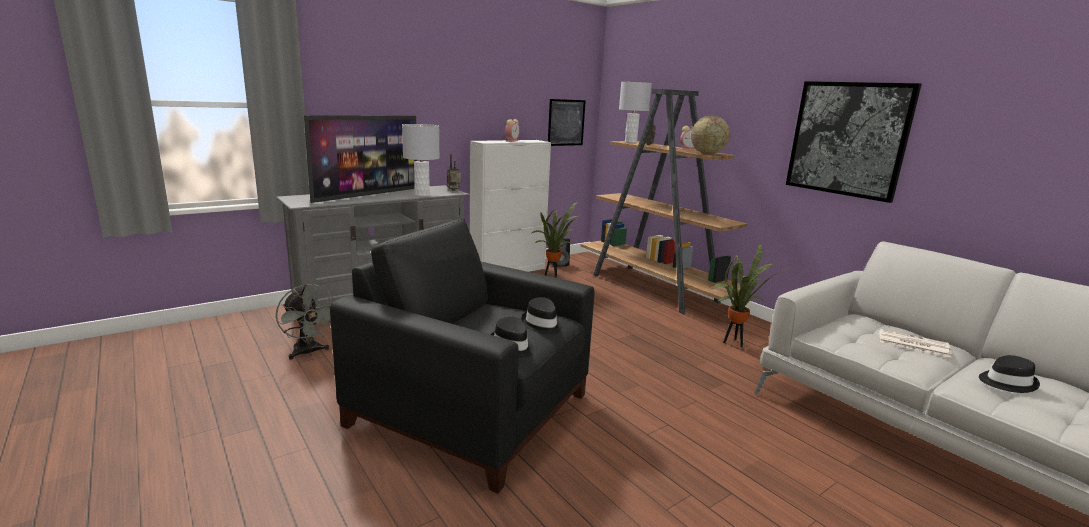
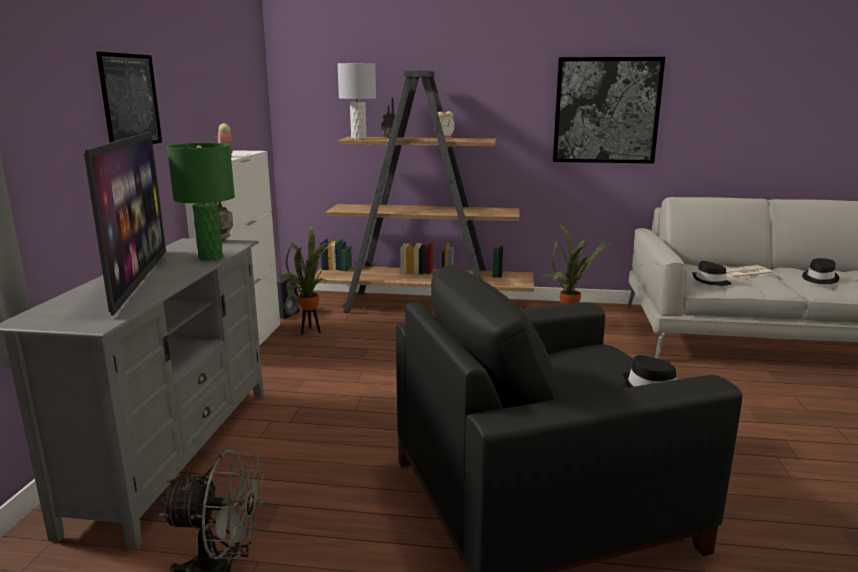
camera: 45 degrees left, 0 degrees up
(422, 194) = (210, 257): grey table lamp -> green table lamp
(542, 324) = (609, 358): black hat -> black hat (710, 281)
(566, 122) = (250, 122): picture -> picture (130, 101)
(707, 153) = (479, 140): globe -> none

